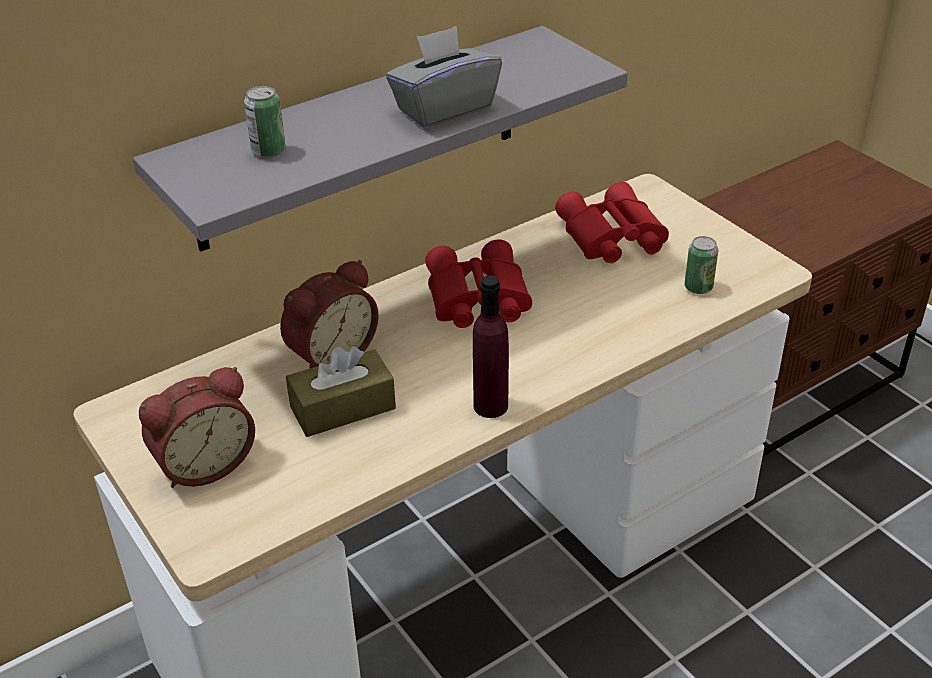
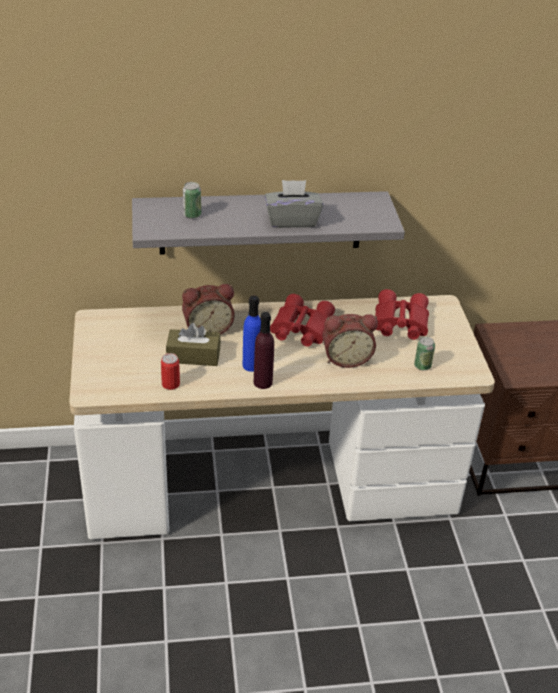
camera: 25 degrees right, 0 degrees up
(204, 463) = (114, 356): alarm clock -> alarm clock (346, 358)
(342, 471) = (170, 384): none -> can
(450, 385) = (251, 365): none -> blue bottle

